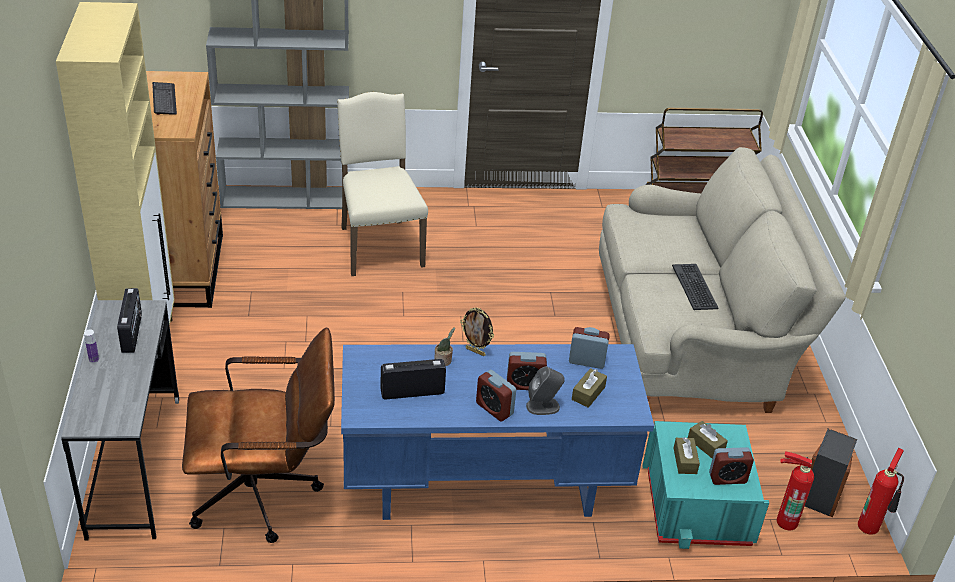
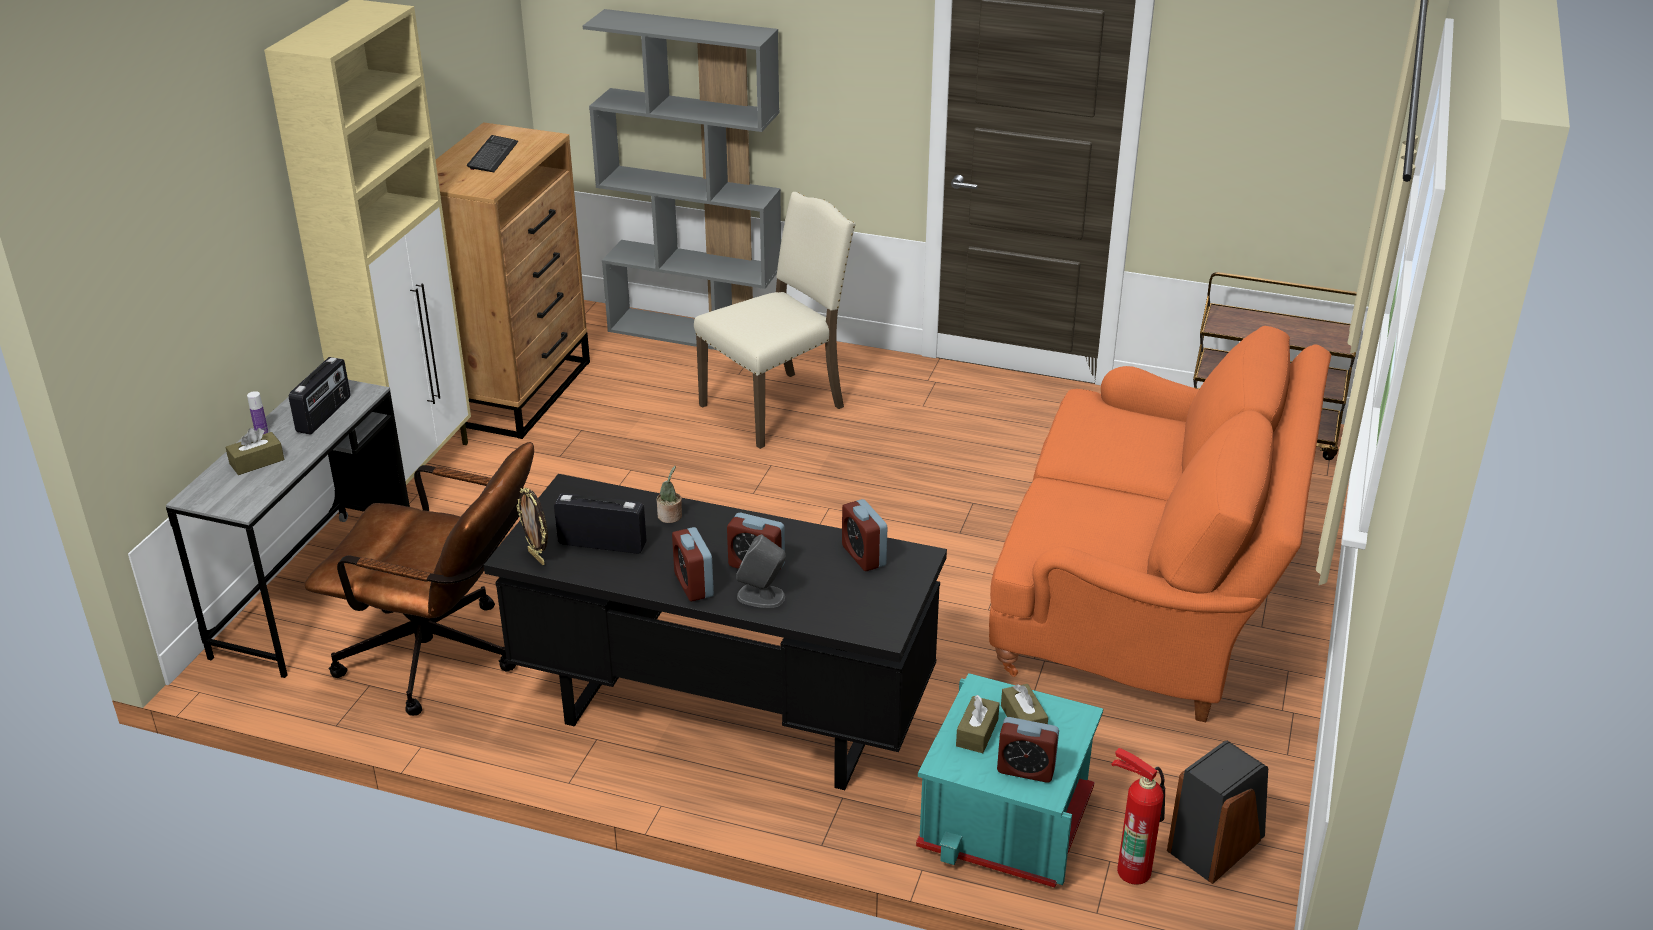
camera: 25 degrees right, 5 degrees down
(379, 245) = (776, 406): beige chair -> beige chair turned 45 degrees clockwise
(476, 351) = (721, 514): picture frame -> picture frame (537, 557)
(483, 487) = (721, 717): blue desk -> black desk
(587, 361) = (863, 556): alarm clock -> alarm clock turned 150 degrees counterclockwise
(588, 393) = (836, 594): brown tissue box -> brown tissue box (257, 462)
(694, 337) = (1149, 600): beige sofa -> orange sofa
(695, 287) = (1124, 509): keyboard -> none
(871, 526) = (1268, 912): fire extinguisher -> none

